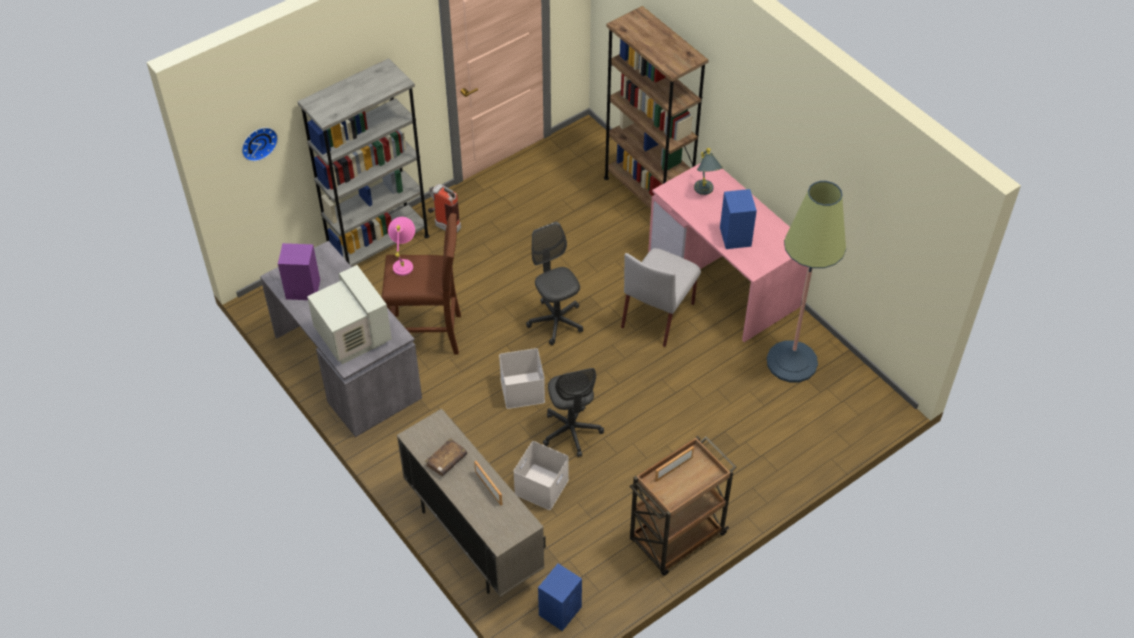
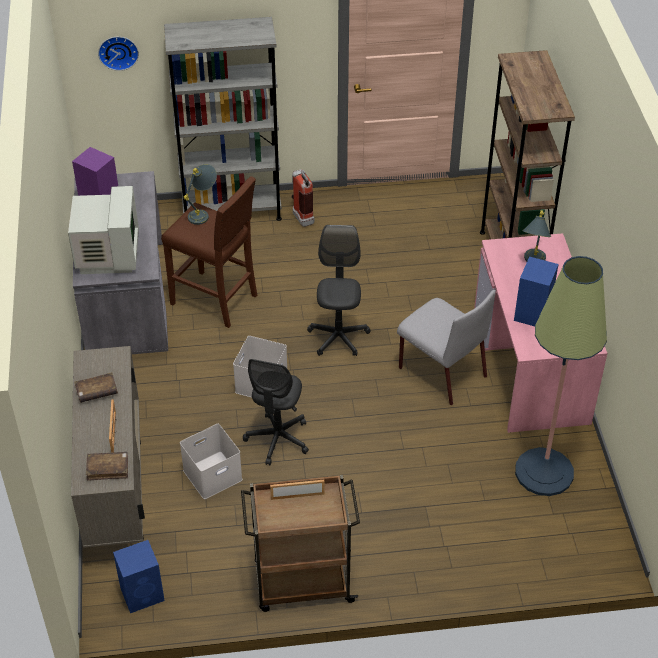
camera: 30 degrees right, 5 degrees down
(404, 262) = (203, 213): pink table lamp -> grey table lamp
(509, 520) = (108, 469): none -> brown book
(658, 314) = (441, 371): grey chair -> grey chair turned 105 degrees counterclockwise

